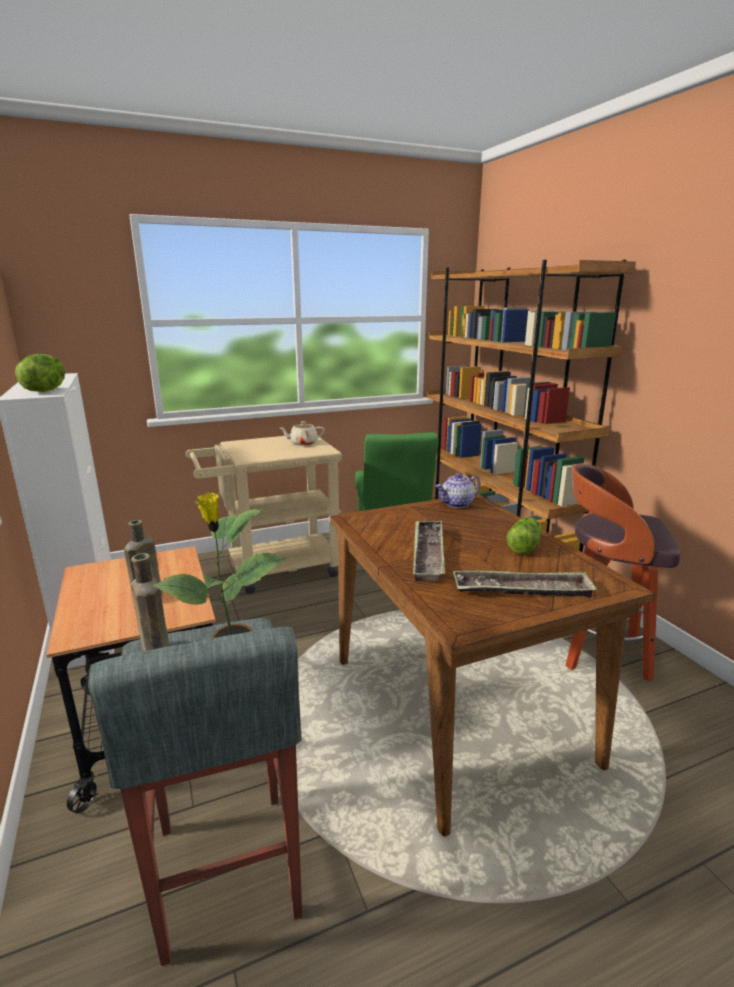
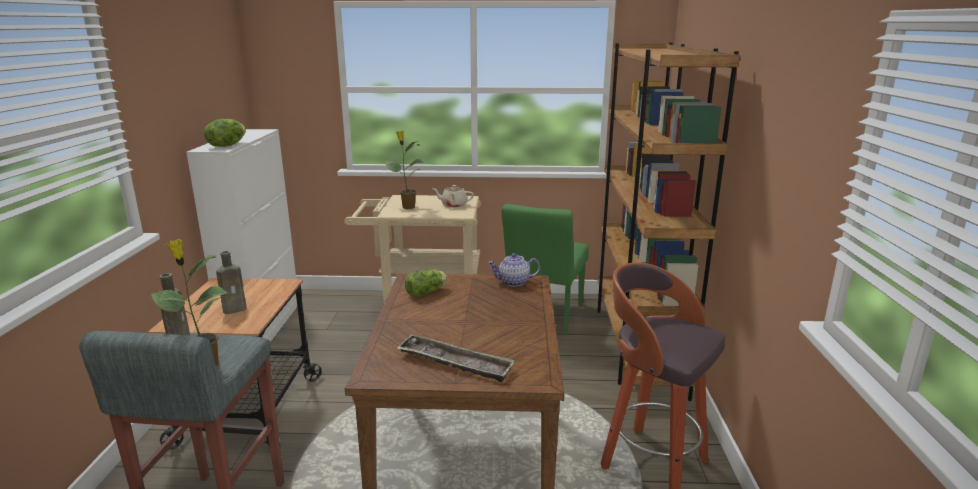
camera: 25 degrees right, 0 degrees up
(257, 451) = (407, 207): none -> potted plant
(428, 554) = (426, 319): tray -> none
(524, 546) = (514, 330): lettuce -> lettuce (427, 292)

